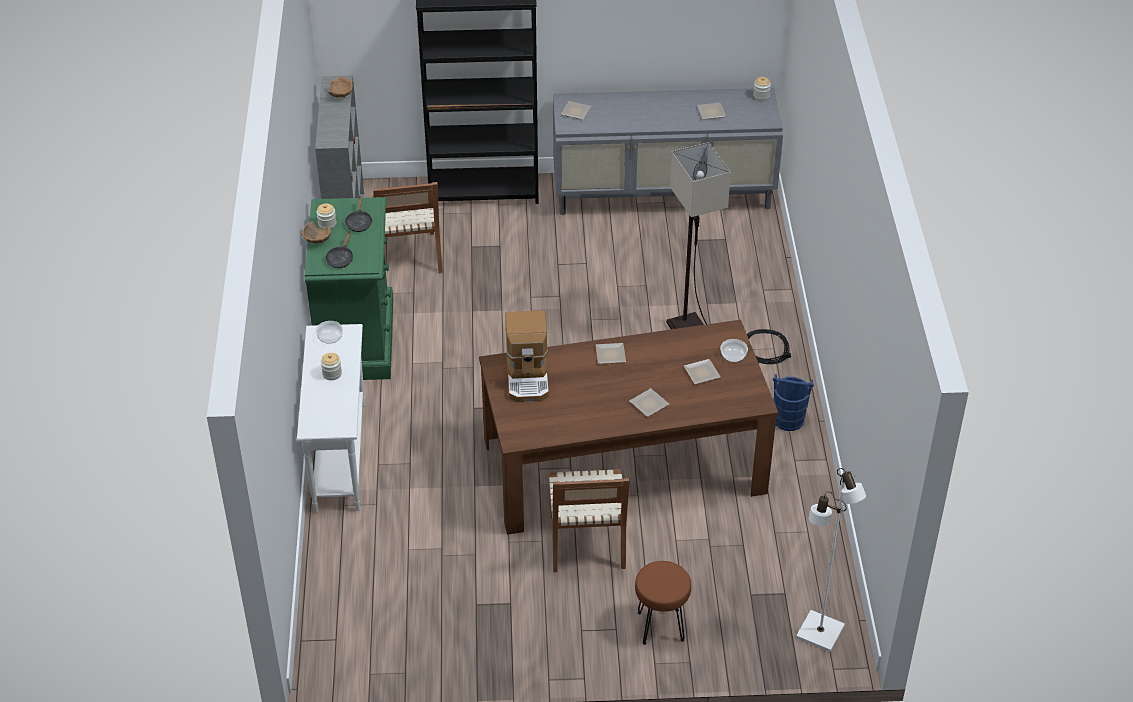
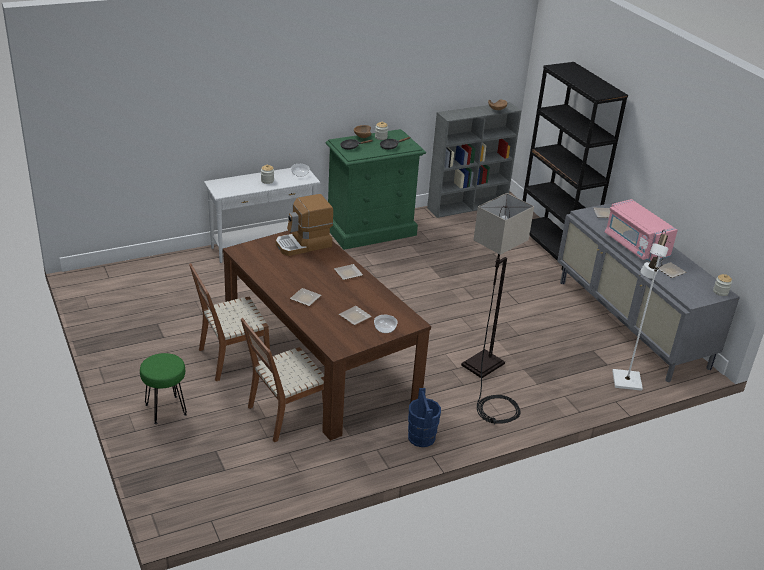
camera: 65 degrees right, 10 degrees down
(408, 258) = (460, 232): chair -> chair (284, 416)
(651, 116) = (635, 245): none -> pink microwave
(660, 627) = (165, 409): brown stool -> green stool
(820, 631) = (190, 498): white floor lamp -> white floor lamp (627, 380)

